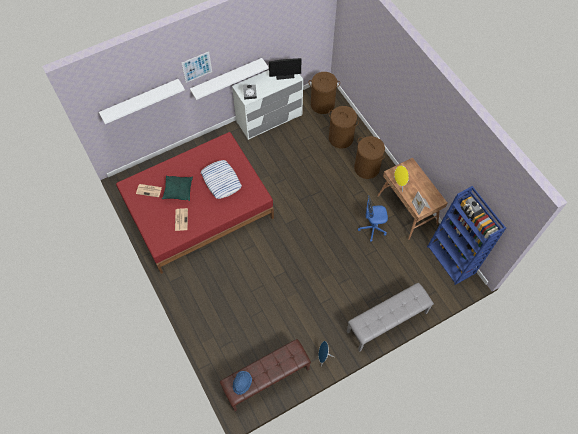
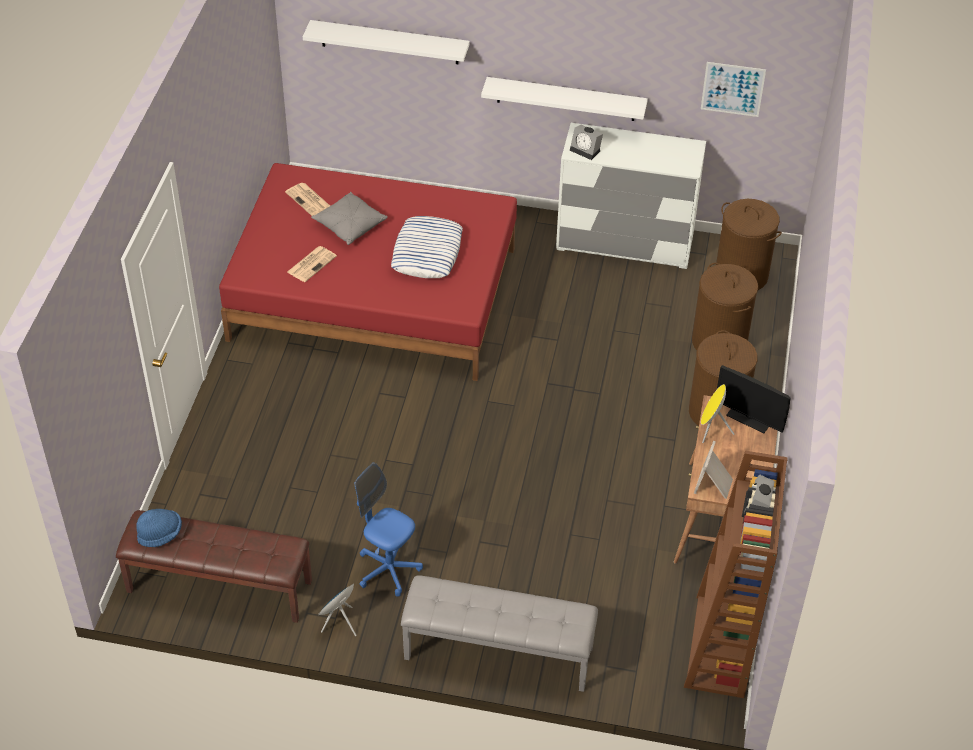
camera: 40 degrees right, 15 degrees down
(178, 190) = (349, 225): green pillow -> grey pillow
(197, 67) = (510, 38): picture -> picture (732, 89)
(285, 75) = (674, 156): monitor -> monitor (749, 418)
(372, 228) = (627, 504): blue office chair -> blue office chair (388, 570)
(451, 260) = (721, 647): blue bookcase -> brown bookcase

